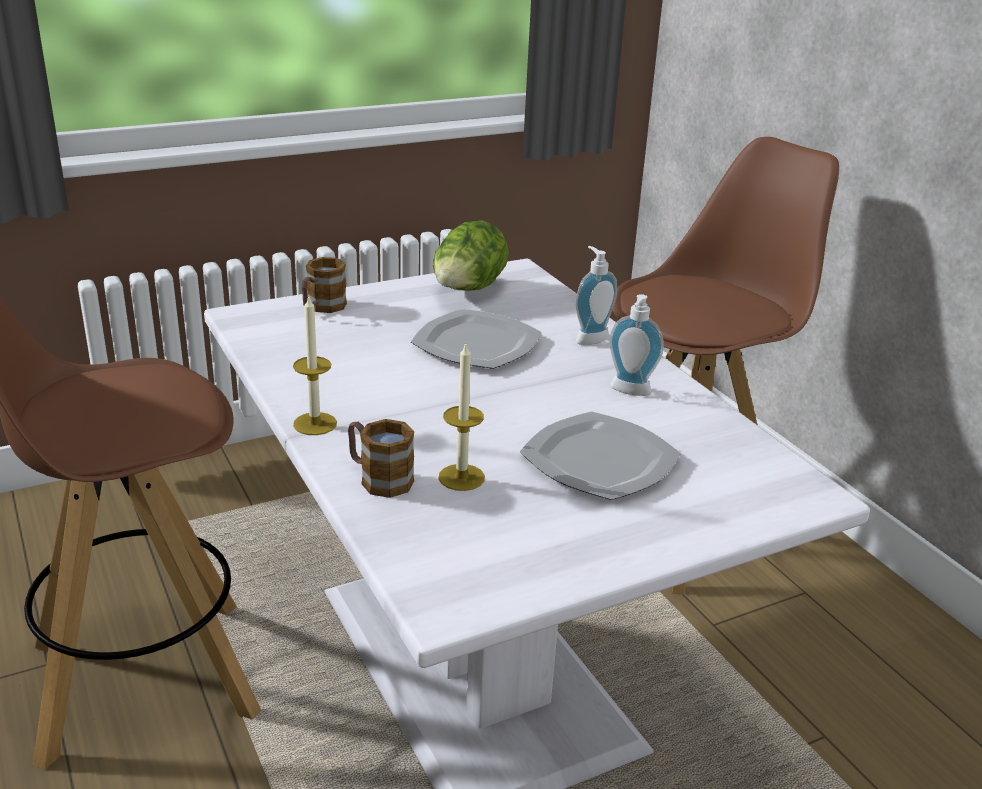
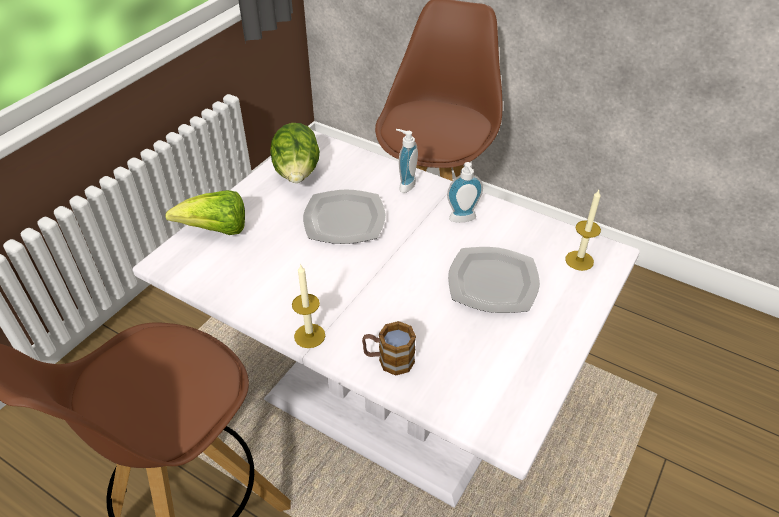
camera: 30 degrees left, 15 degrees up
(322, 308) = (216, 230): mug -> lettuce
(461, 477) = (433, 334): candle -> candle (579, 260)

